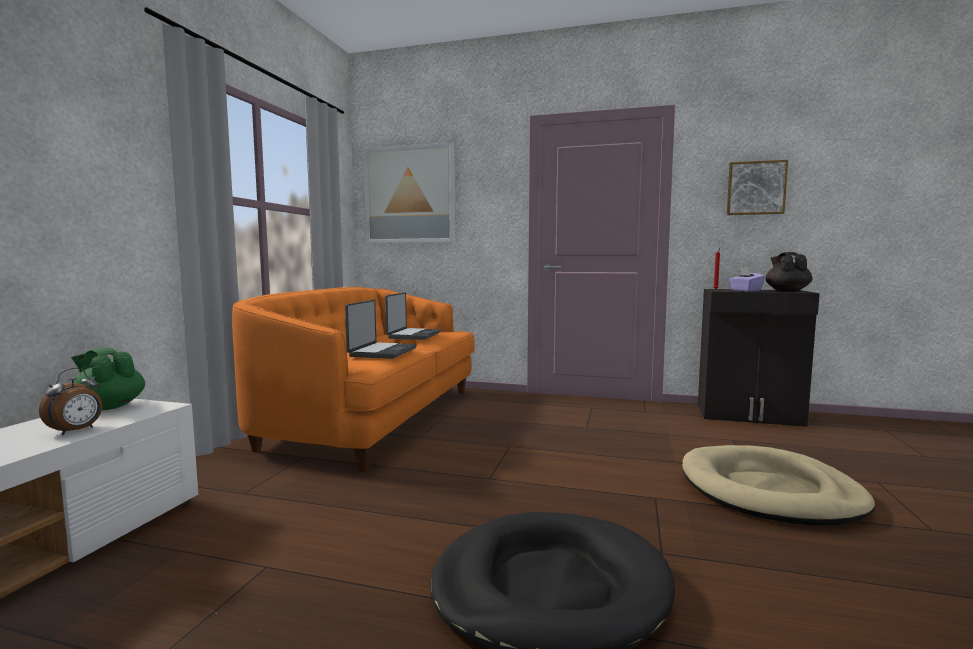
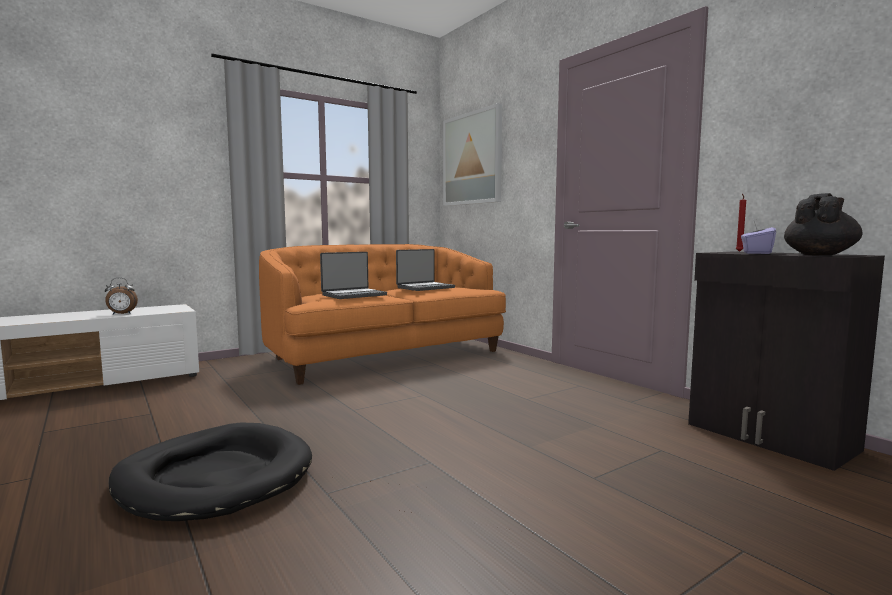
camera: 40 degrees right, 0 degrees up
(108, 407) = (166, 307): green teapot -> none
(755, 188) = (817, 100): picture -> none
(769, 491) = (555, 500): beige dog bed -> none

